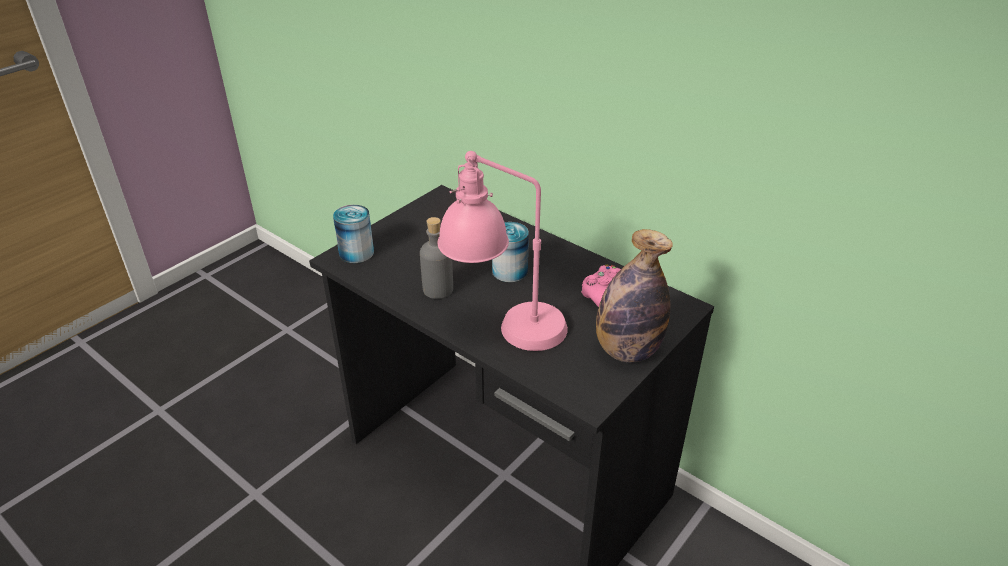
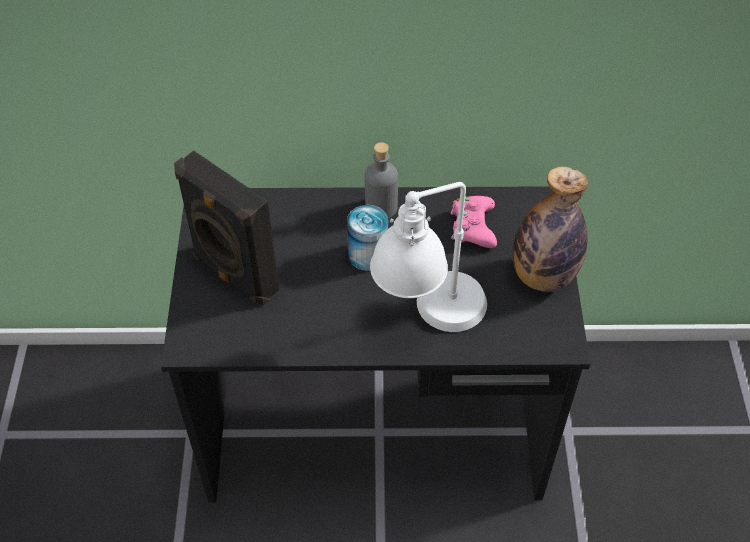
camera: 40 degrees left, 15 degrees up
(356, 253) = (200, 326): can -> none
(410, 238) = (234, 275): none -> black speaker
(438, 289) = (327, 317): grey bottle -> grey bottle (381, 207)
(504, 329) = (429, 321): pink table lamp -> white table lamp

